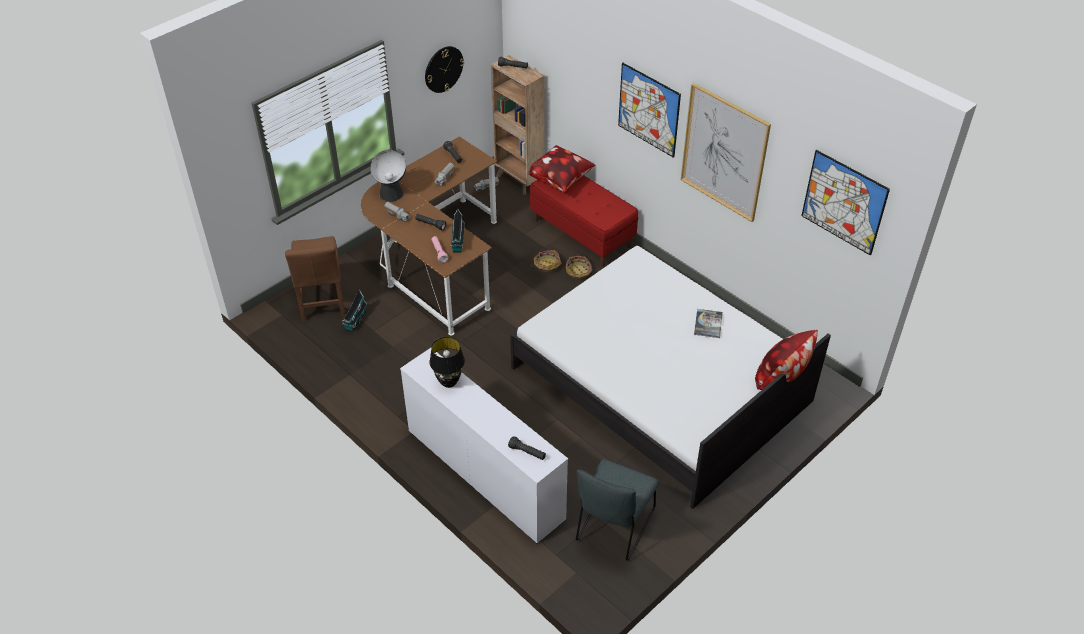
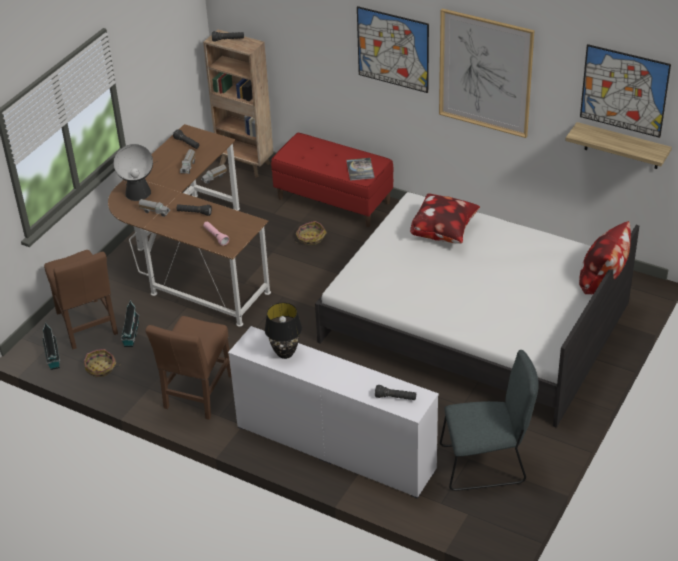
camera: 15 degrees left, 5 degrees down
(388, 391) = (198, 395): none -> brown chair
(443, 69) = (159, 53): wall clock -> none
(458, 242) = (231, 223): toy house -> toy house (53, 358)
(561, 181) = (302, 149): pillow -> pillow (444, 232)
(578, 272) = (346, 237): basket -> basket (101, 368)
(613, 528) = (487, 464): grey chair -> grey chair turned 105 degrees counterclockwise
(708, 324) = (511, 247): book -> book (360, 169)
(835, 253) = (622, 146): none -> shelf

